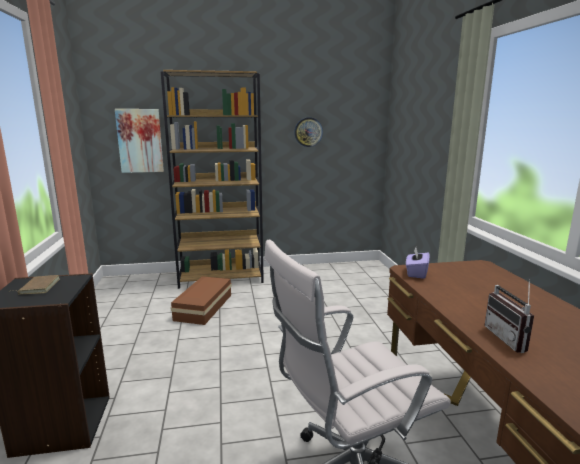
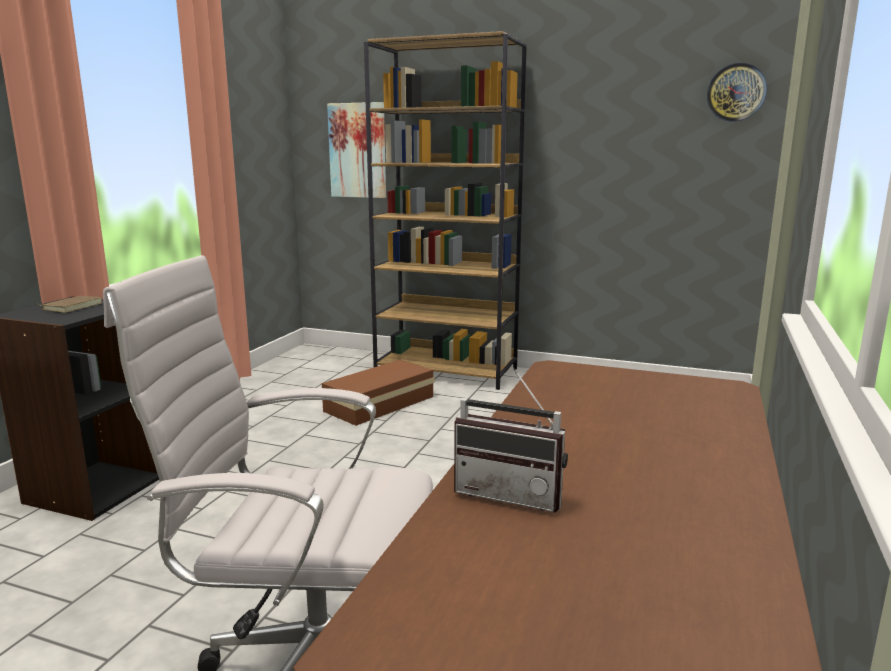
camera: 30 degrees right, 0 degrees up
(308, 132) = (617, 138): wall clock -> wall clock (736, 92)
(416, 273) = (562, 376): purple tissue box -> none
(511, 339) = (512, 494): radio -> radio turned 90 degrees counterclockwise

